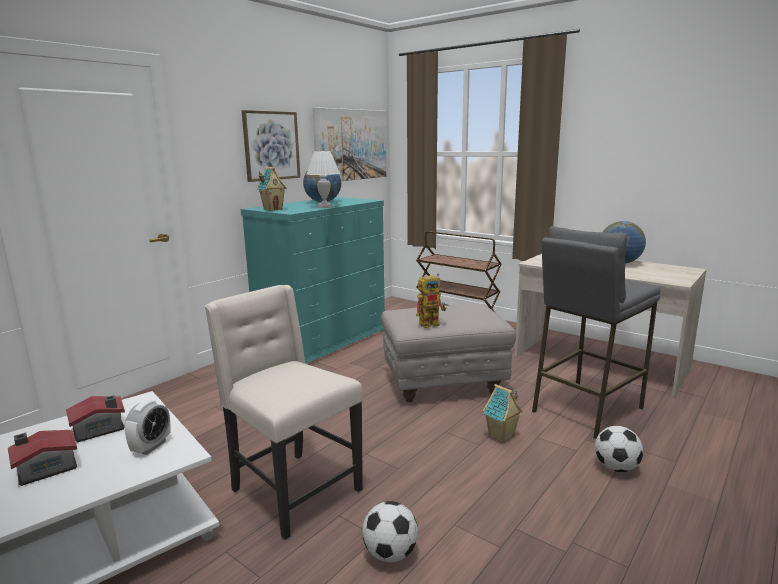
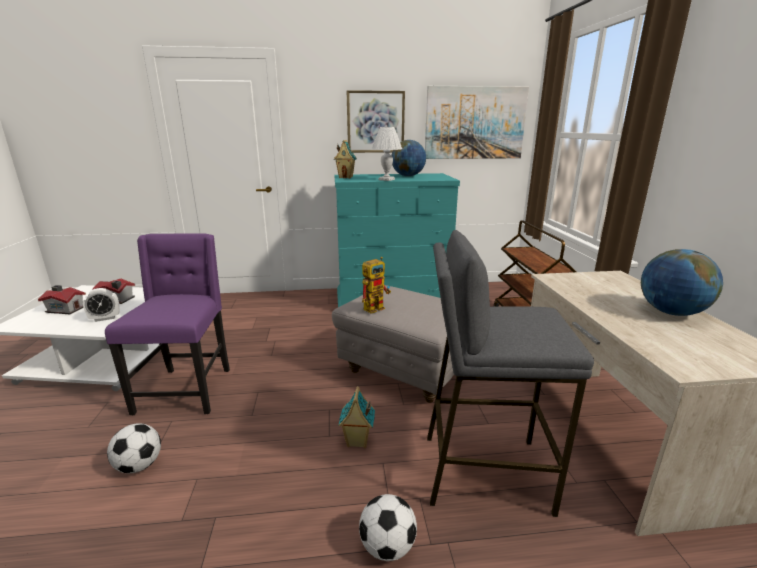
camera: 45 degrees right, 5 degrees up
(293, 490) = (186, 389): beige chair -> purple chair
(432, 323) = (376, 307): toy robot -> toy robot turned 60 degrees counterclockwise

